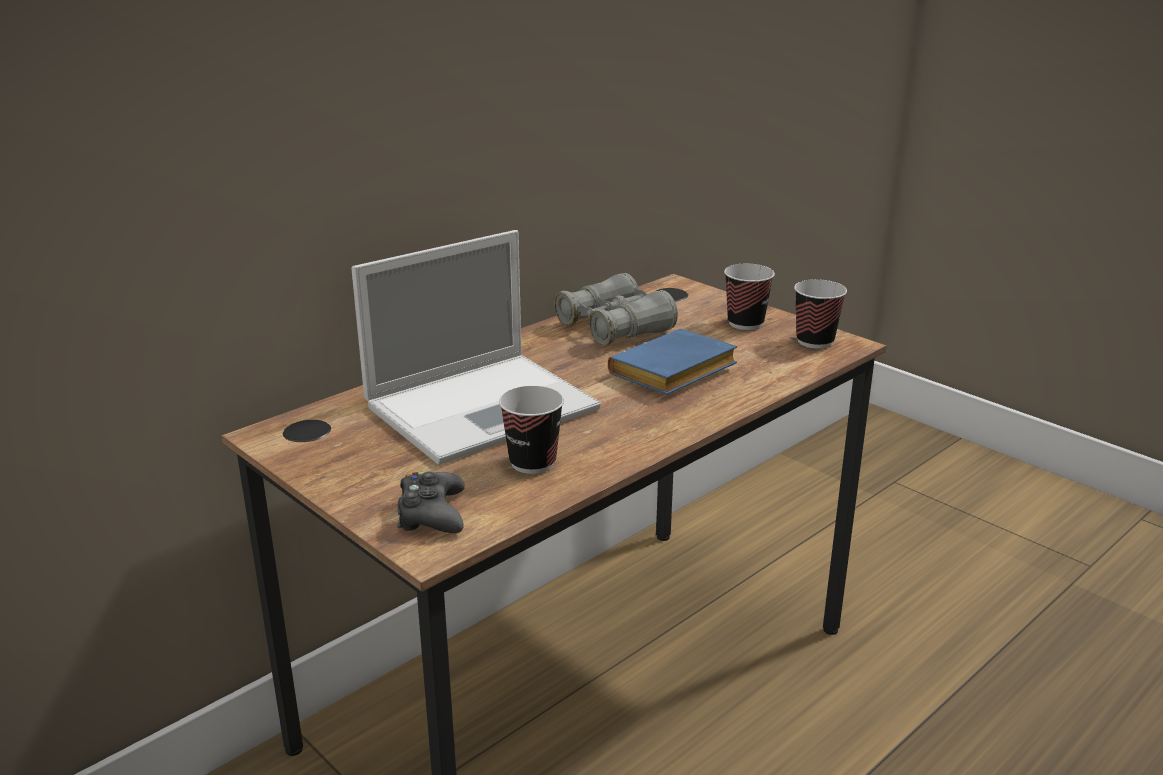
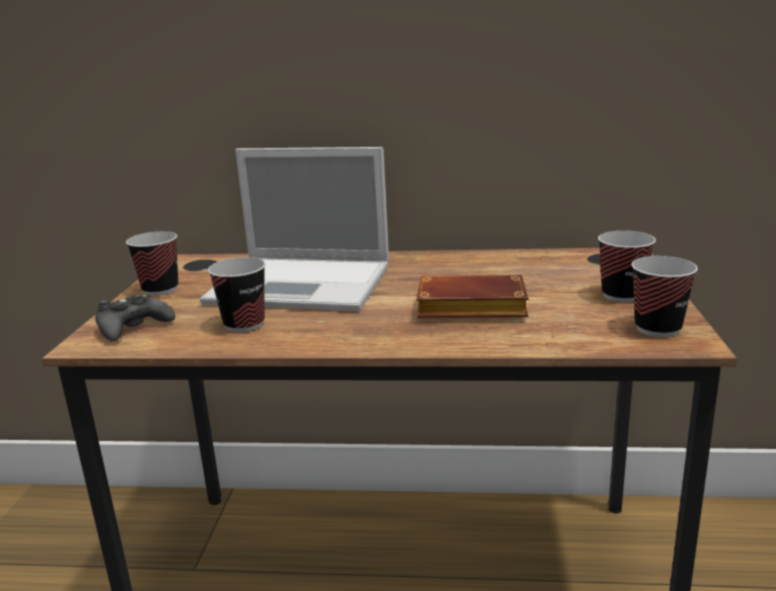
camera: 50 degrees right, 5 degrees down
(344, 471) = (160, 289): none -> cup
(614, 328) = (502, 267): grey binoculars -> none
(673, 374) = (468, 309): blue book -> brown book

